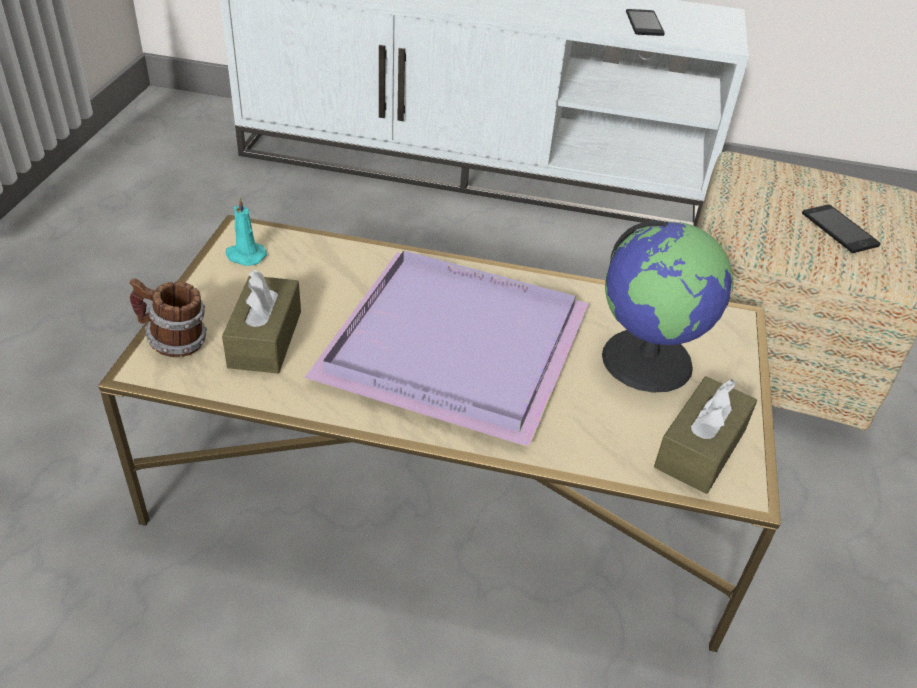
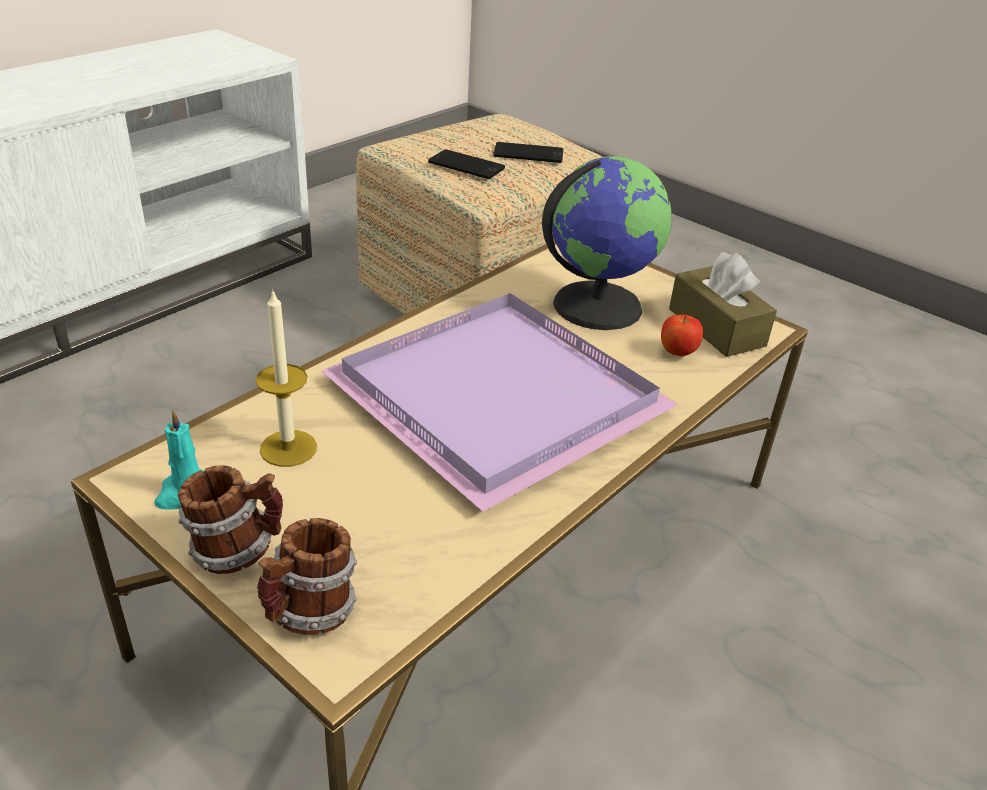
camera: 60 degrees left, 5 degrees down
(209, 295) = (238, 550): none -> mug
(265, 339) = (372, 528): brown tissue box -> none
(315, 275) = (288, 448): none -> candle
(626, 432) = (677, 352): none -> apple
(644, 23) = (172, 68): phone -> phone (466, 165)

